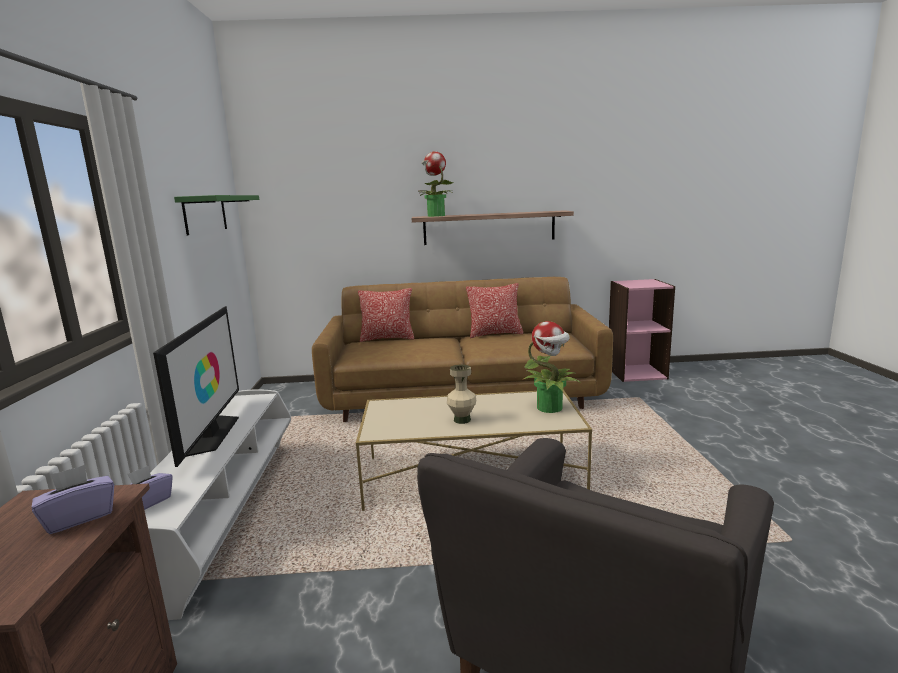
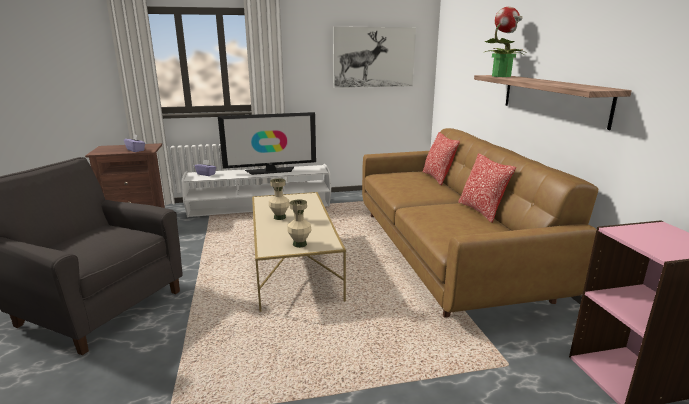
camera: 80 degrees right, 5 degrees up
(205, 214) = (374, 57): green shelf -> picture
(550, 408) = (300, 244): potted plant -> beige vase

